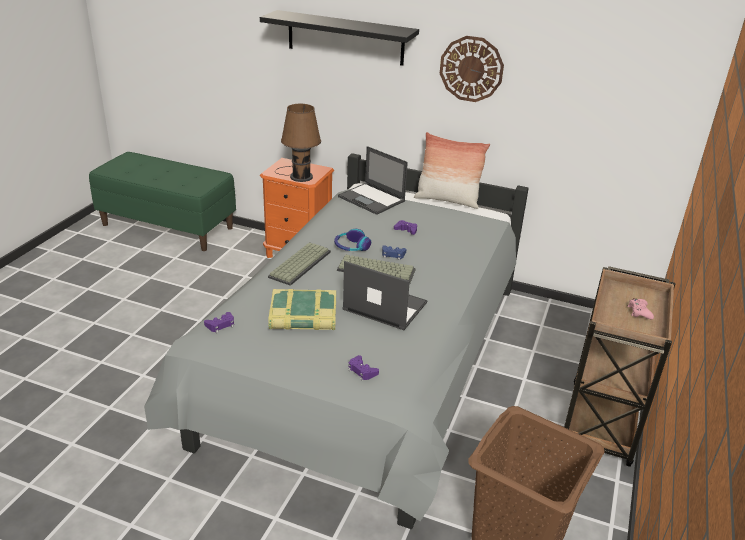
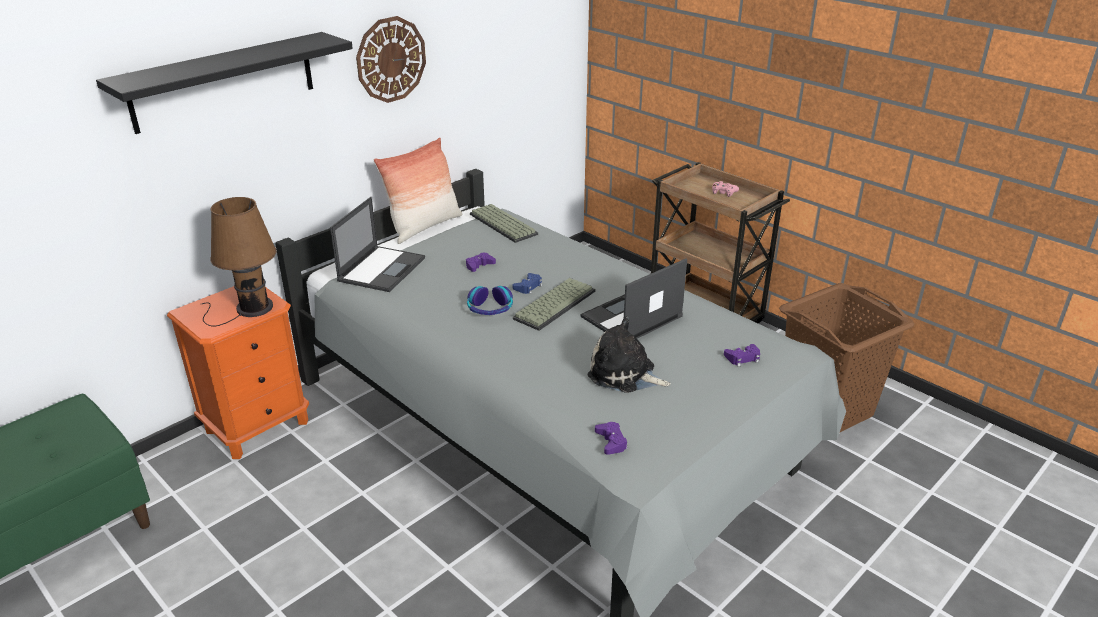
camera: 65 degrees left, 0 degrees up
(299, 263) = (503, 354): keyboard -> keyboard (501, 224)
(303, 316) = (625, 374): book -> plush toy
(372, 199) = (382, 269): laptop -> laptop turned 45 degrees counterclockwise

